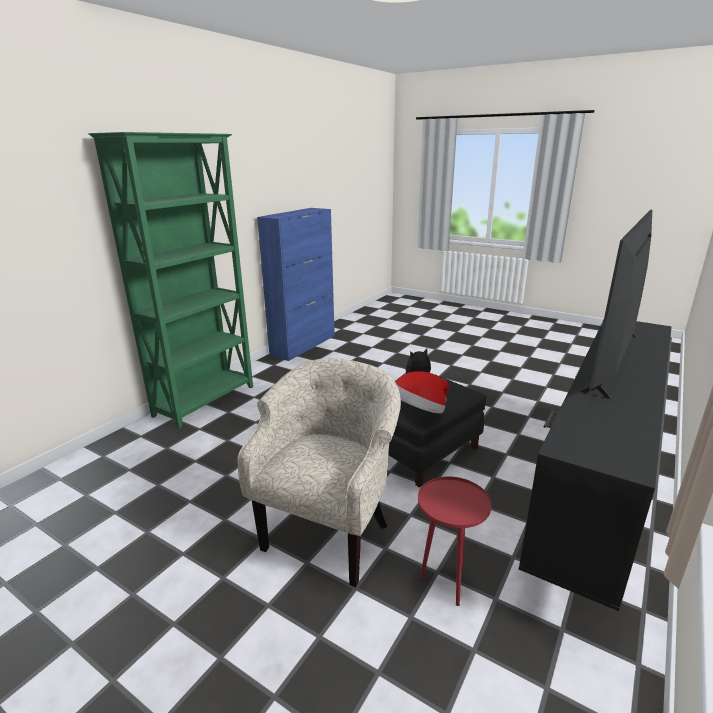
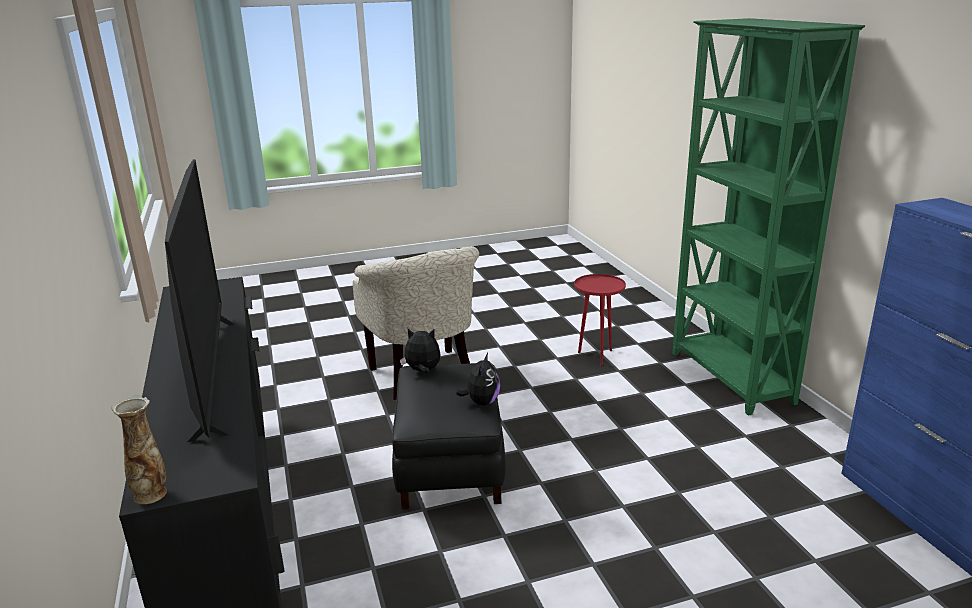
camera: 130 degrees right, 0 degrees up
(419, 412) = (423, 371): hat -> plush toy
(446, 583) = (317, 398): red side table -> red side table (597, 355)
(656, 327) = (151, 494): none -> vase

